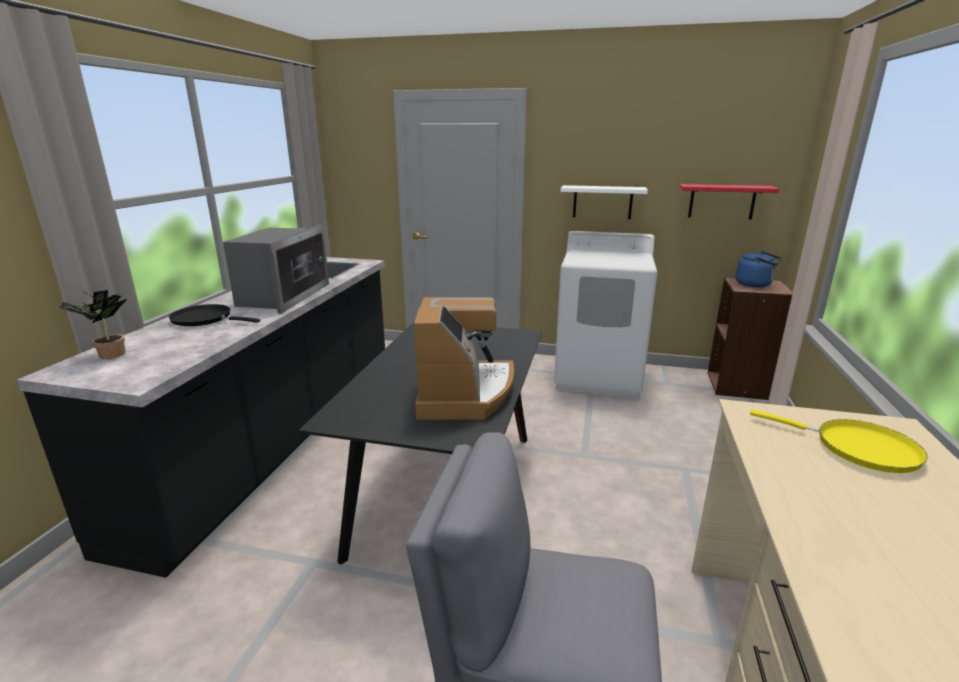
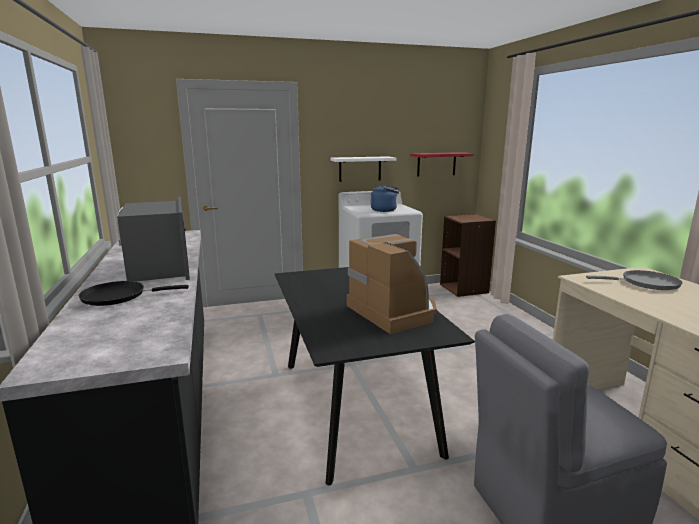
camera: 30 degrees left, 5 degrees down
(108, 355) = (72, 343): potted plant -> none
(755, 284) = (467, 217): blue kettle -> blue kettle (385, 210)
(858, 448) = (646, 283): yellow frying pan -> grey frying pan

